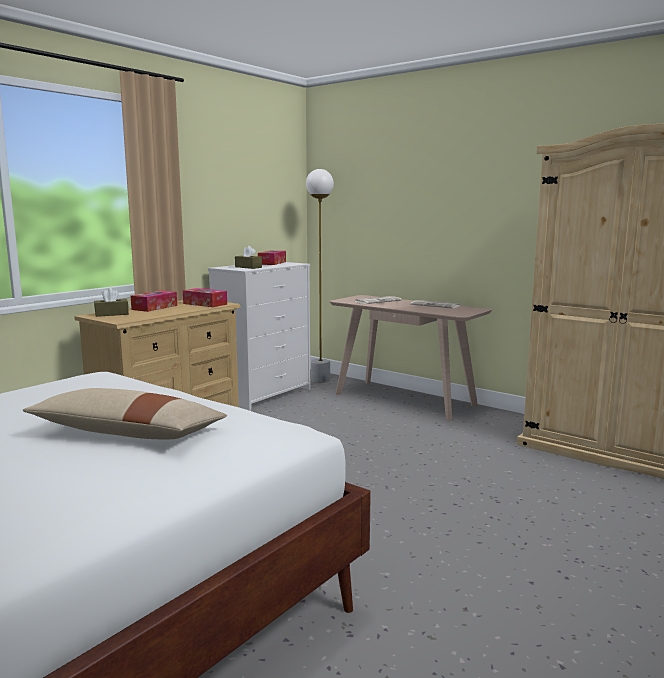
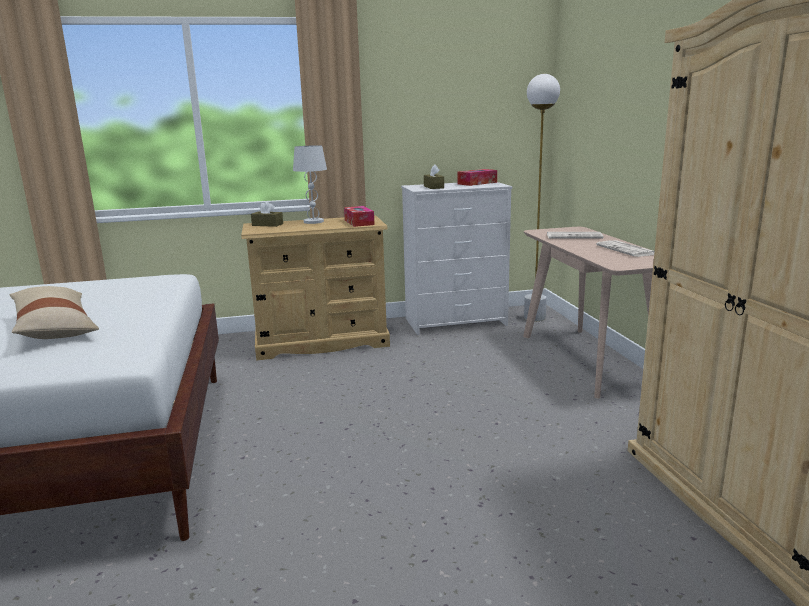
camera: 40 degrees right, 5 degrees up
(154, 307) = (313, 222): tissue box -> white table lamp

